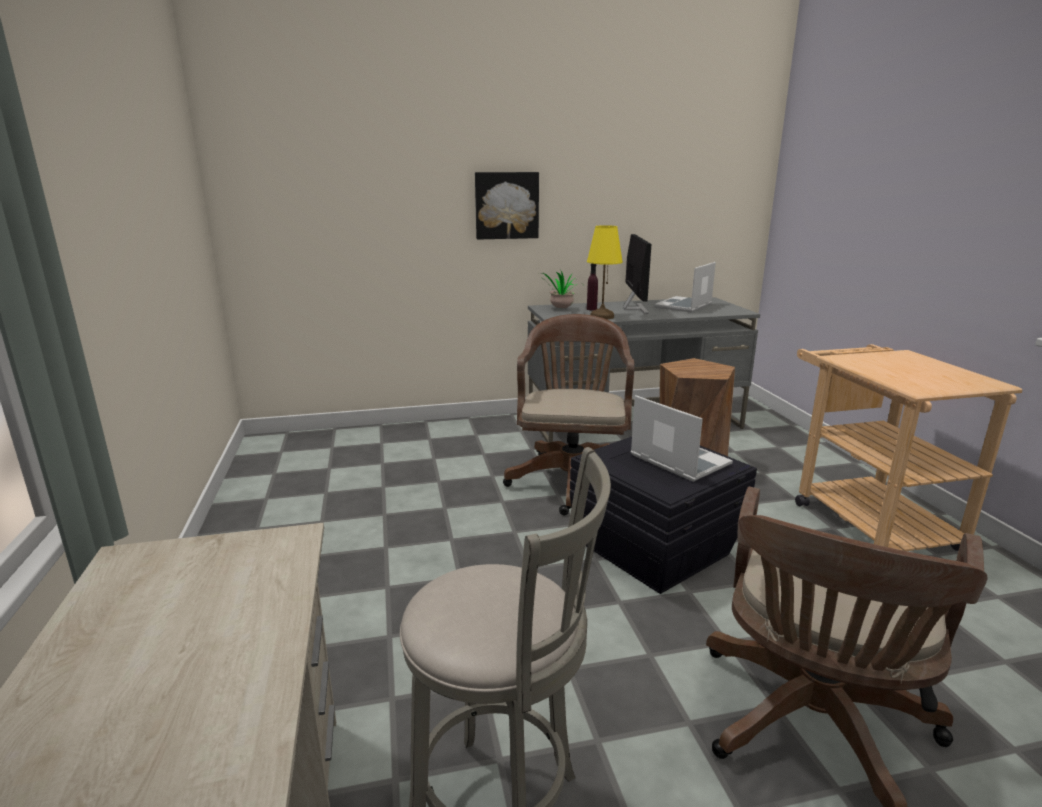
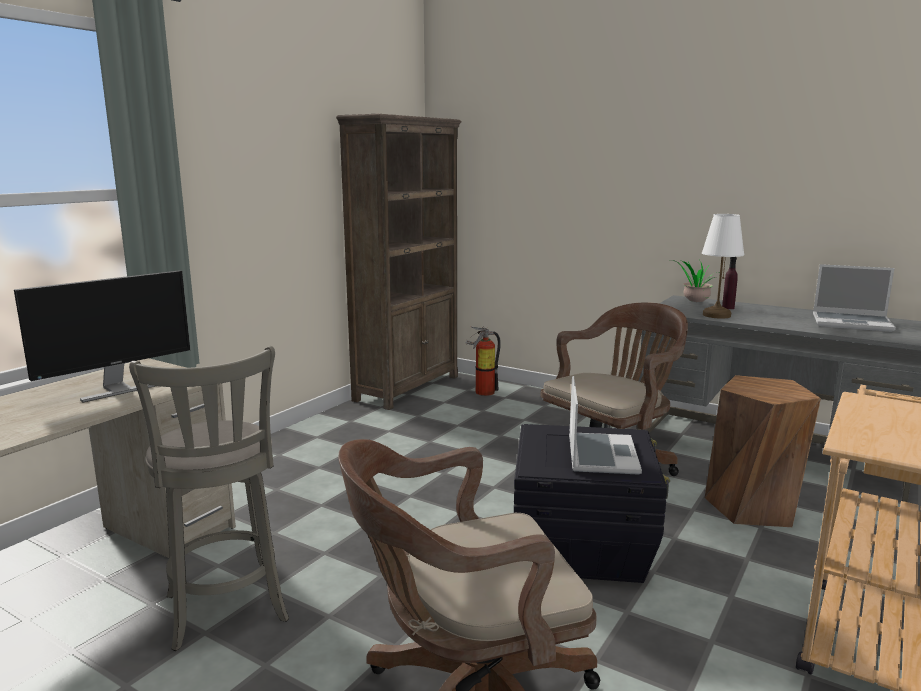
camera: 45 degrees right, 5 degrees down
(262, 466) = (408, 388): none -> brown bookcase
(350, 445) = (481, 392): none -> fire extinguisher
(506, 205) = (662, 189): picture -> none
(601, 317) = (716, 315): yellow table lamp -> white table lamp
(634, 309) = (778, 315): monitor -> monitor (117, 389)
(684, 306) = (852, 323): laptop -> laptop turned 150 degrees counterclockwise

